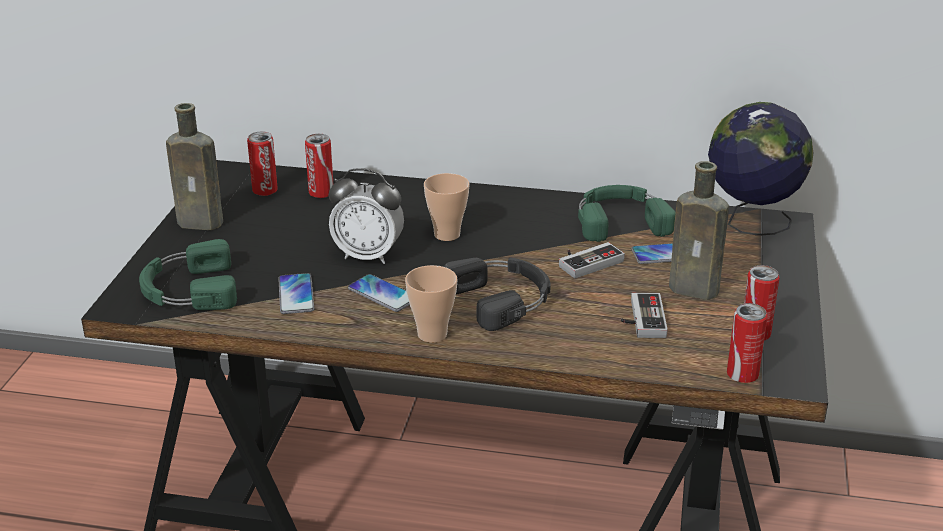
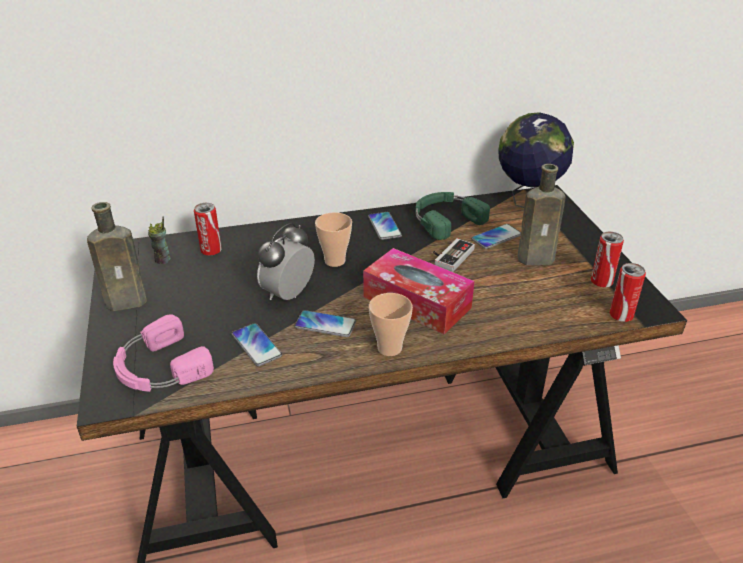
camera: 25 degrees left, 5 degrees up
(188, 289) = (159, 367): green headphones -> pink headphones
(265, 191) = (163, 260): can -> cup
(368, 255) = (288, 294): alarm clock -> alarm clock turned 135 degrees clockwise
(503, 298) = (417, 302): black headphones -> tissue box
(537, 212) = (384, 226): none -> phone
(641, 319) = (522, 291): game controller -> none

